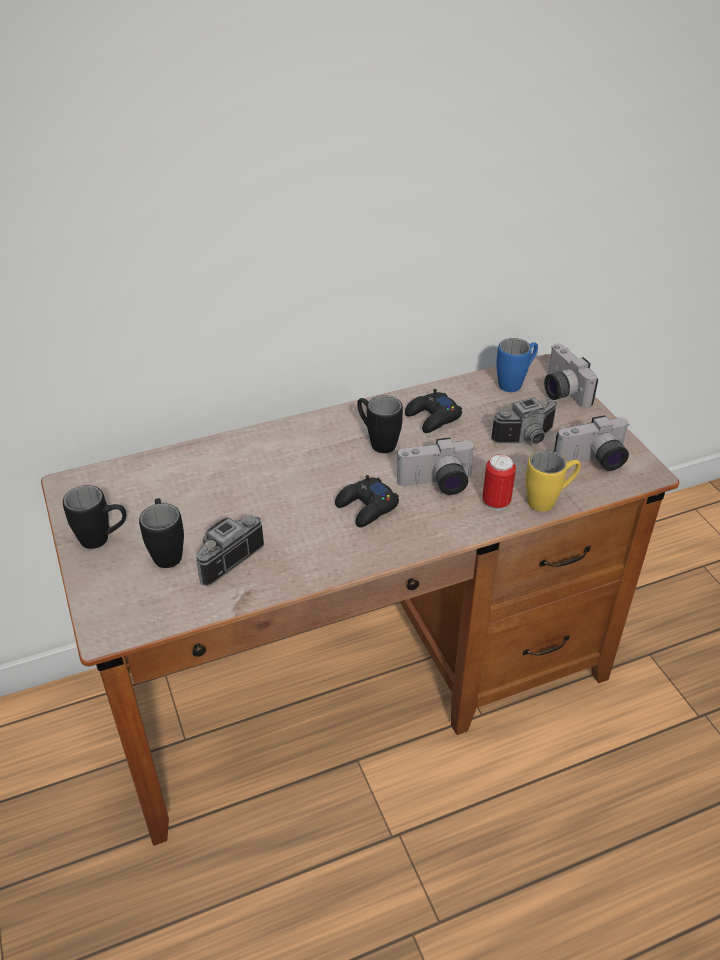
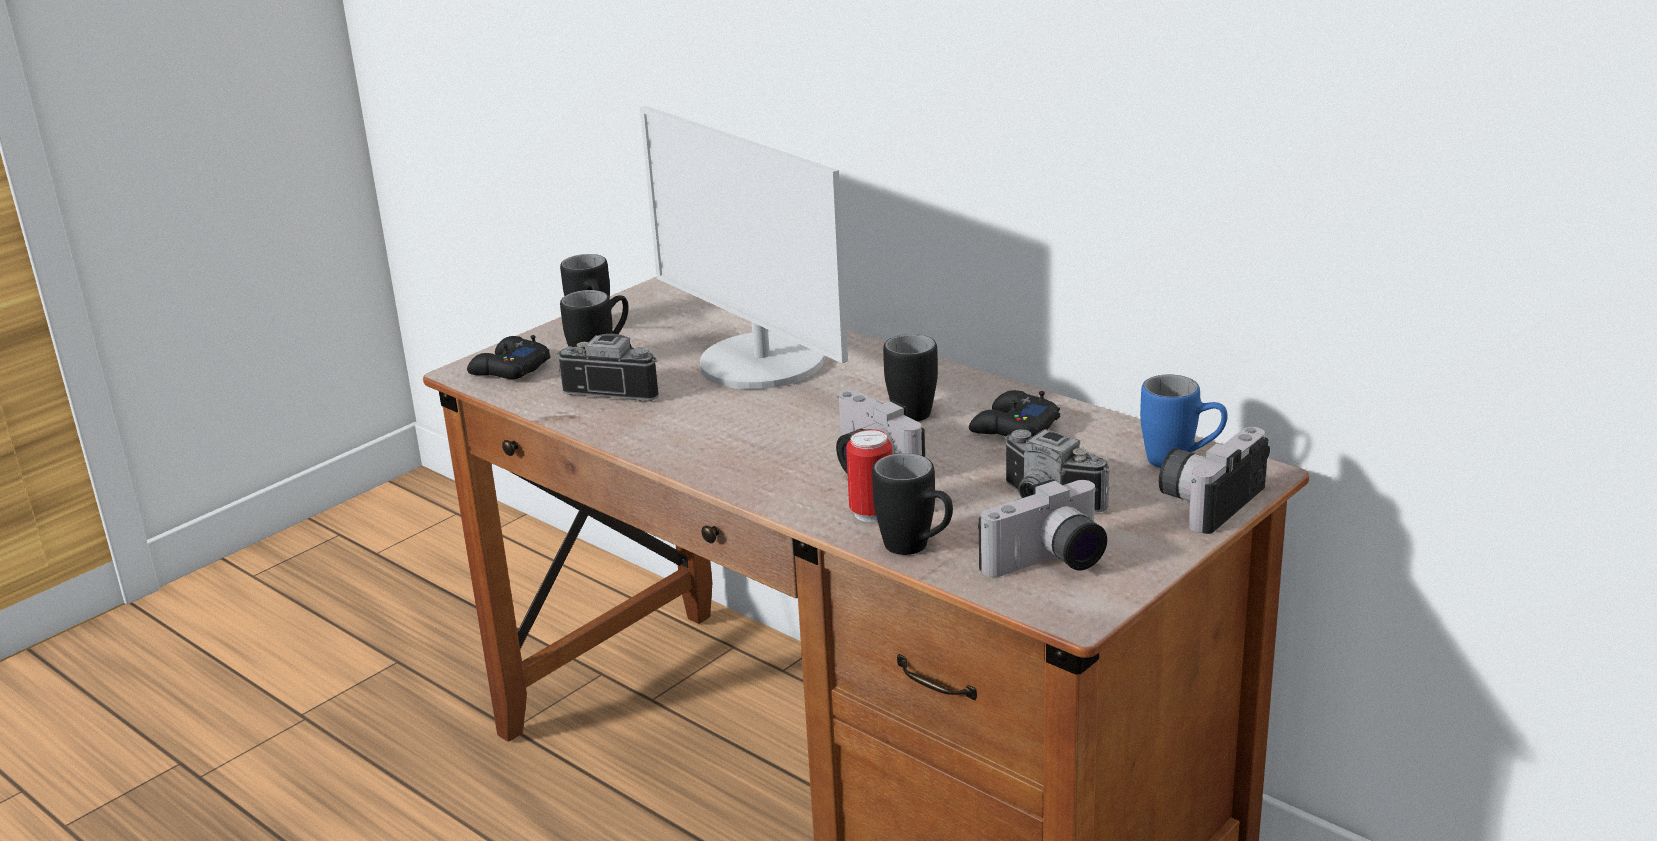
camera: 65 degrees right, 15 degrees down
(252, 480) = (761, 363): none -> monitor
(367, 507) = (776, 436): black game controller -> black game controller (509, 369)
(549, 500) = (917, 549): yellow mug -> black mug
(593, 462) = (1049, 564): camera -> camera turned 75 degrees counterclockwise

